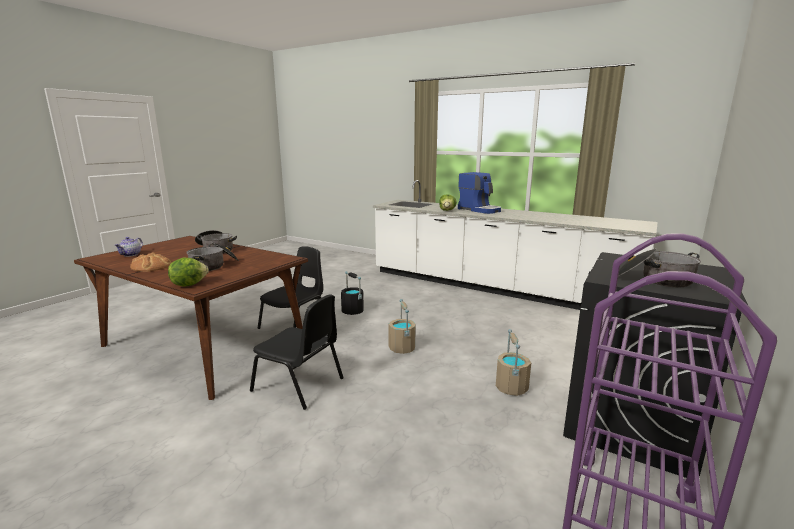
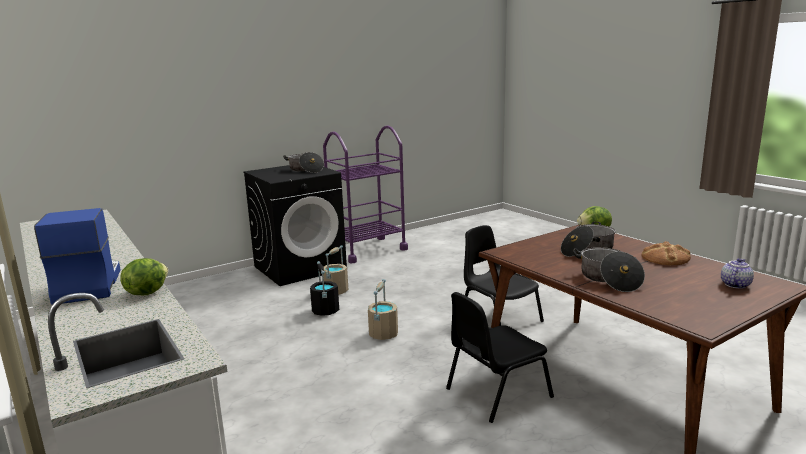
camera: 155 degrees left, 0 degrees up
(353, 311) = (399, 404): black bucket -> black bucket (325, 310)

